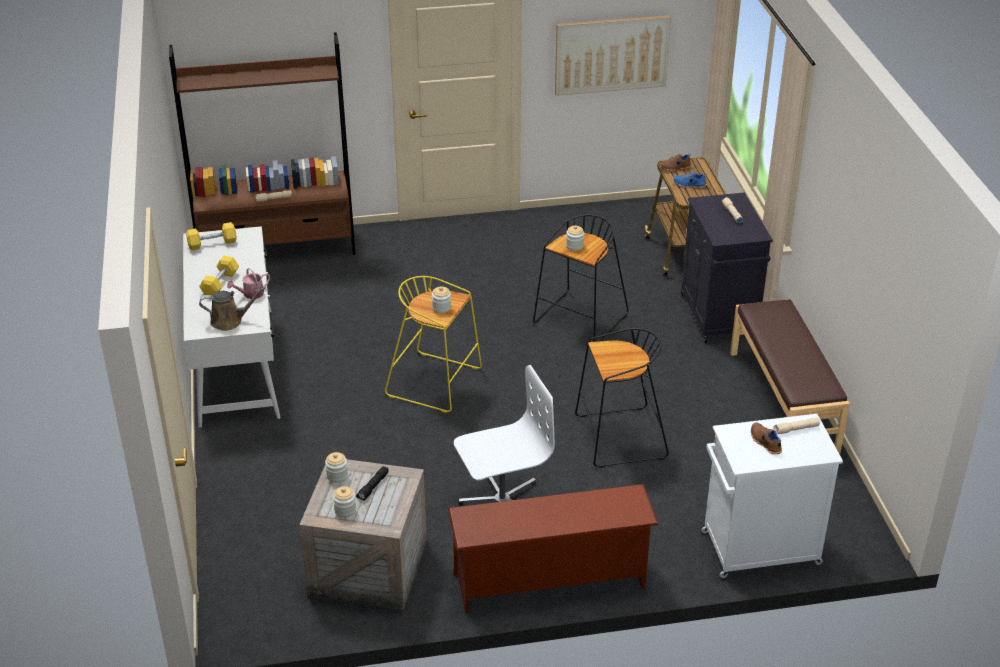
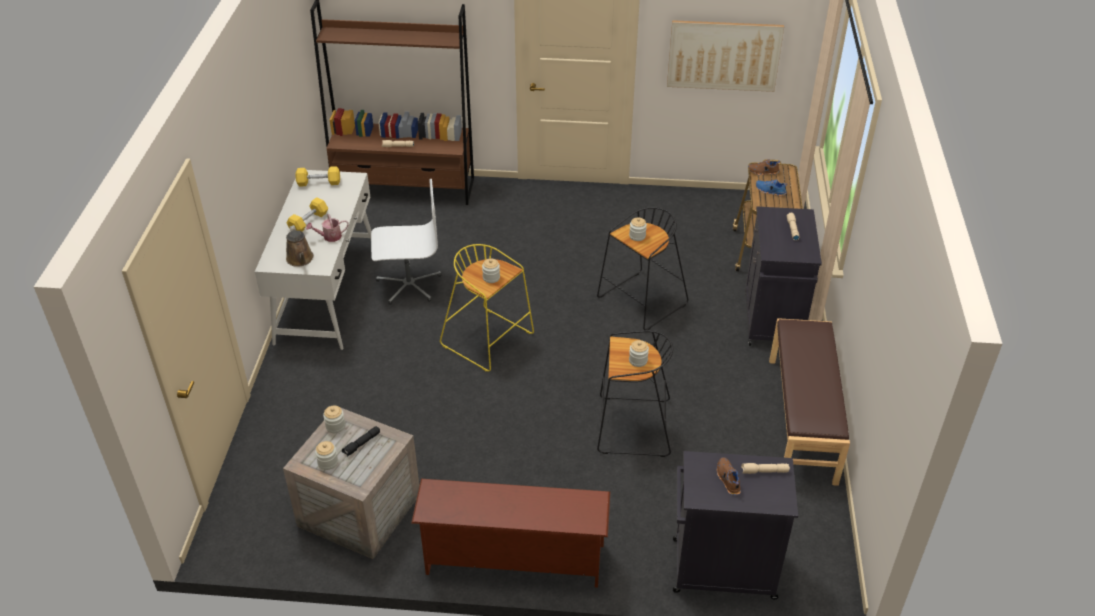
camera: 15 degrees right, 5 degrees up
(229, 321) = (300, 259): brown watering can -> brown watering can turned 60 degrees clockwise
(501, 502) = (501, 470): white office chair -> white office chair (408, 284)
(625, 359) = (638, 360): none -> jar
(758, 548) = (721, 569): white cabinet -> black cabinet

